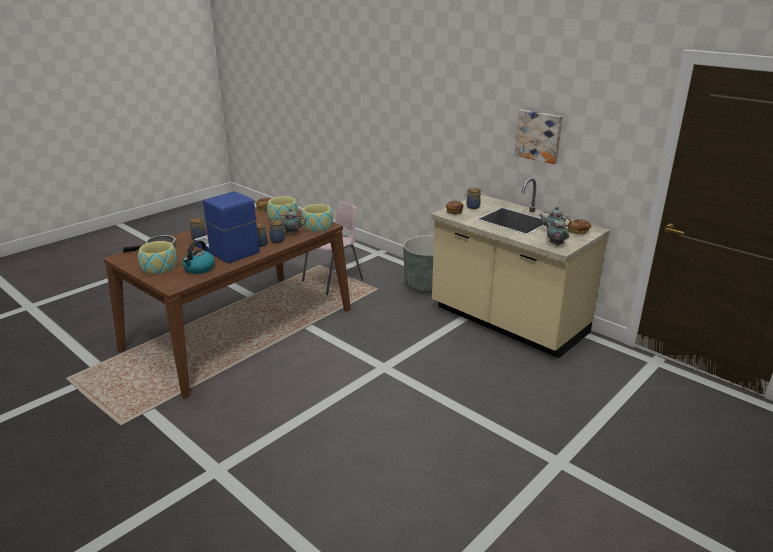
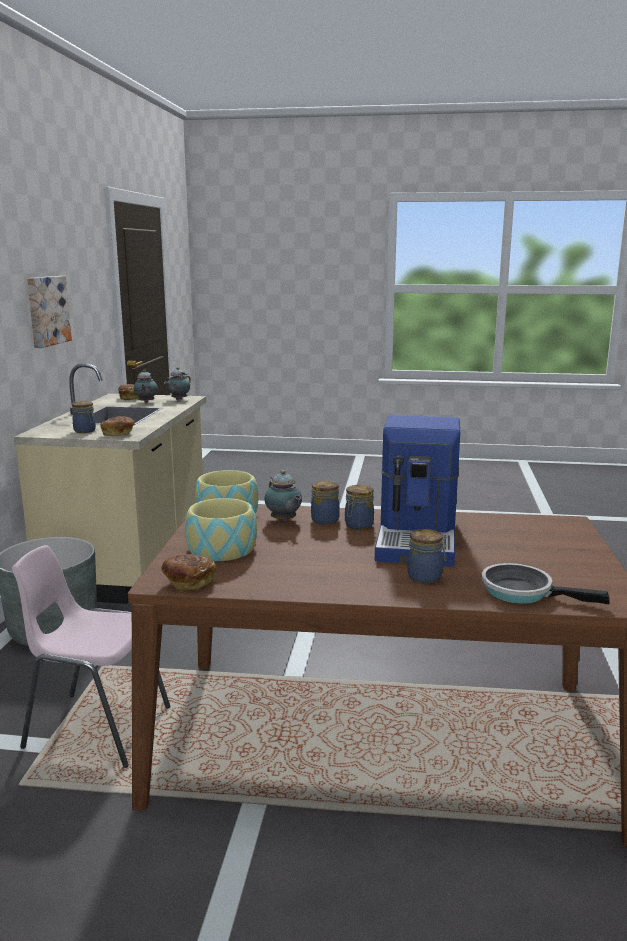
camera: 125 degrees left, 10 degrees down
(159, 267) = (560, 554): bowl -> none
(199, 269) = (503, 529): kettle -> none

